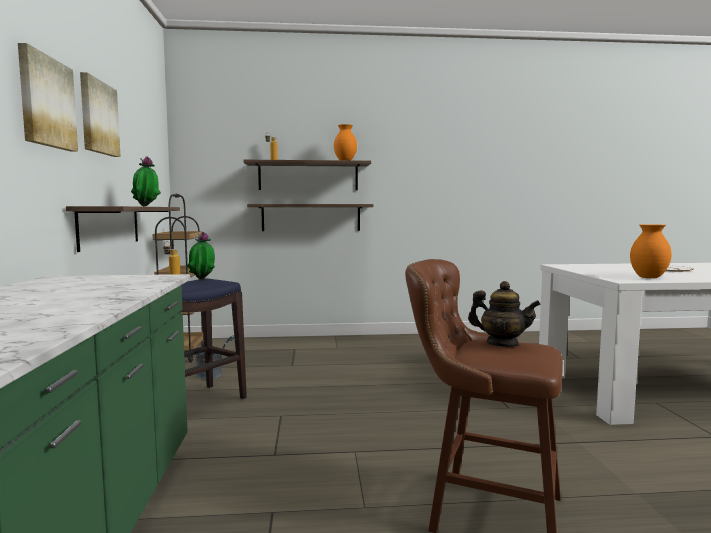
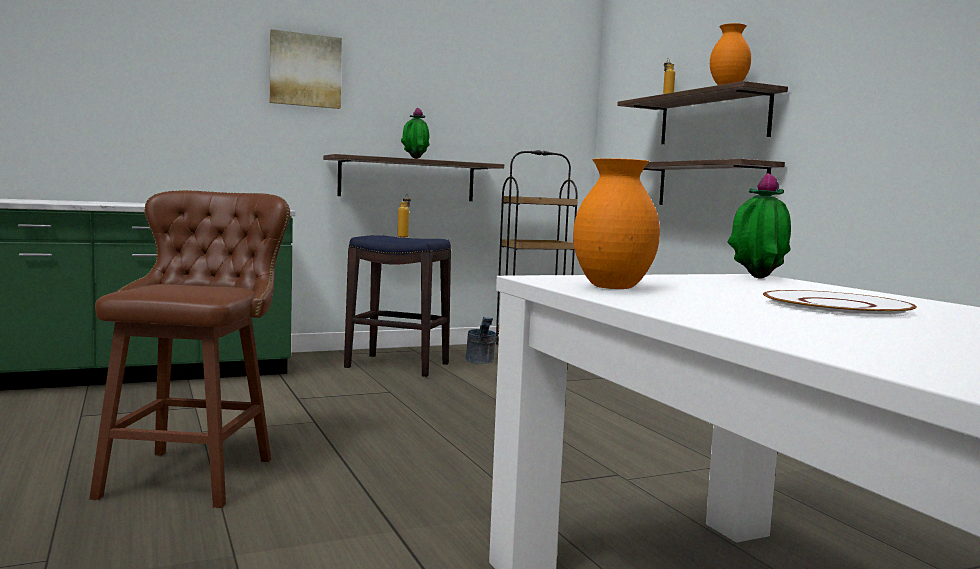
camera: 70 degrees right, 0 degrees up
(98, 117) = (398, 75): picture -> none
(202, 279) = (431, 238): potted plant -> potted plant (756, 279)
(502, 344) = (212, 288): teapot -> none

